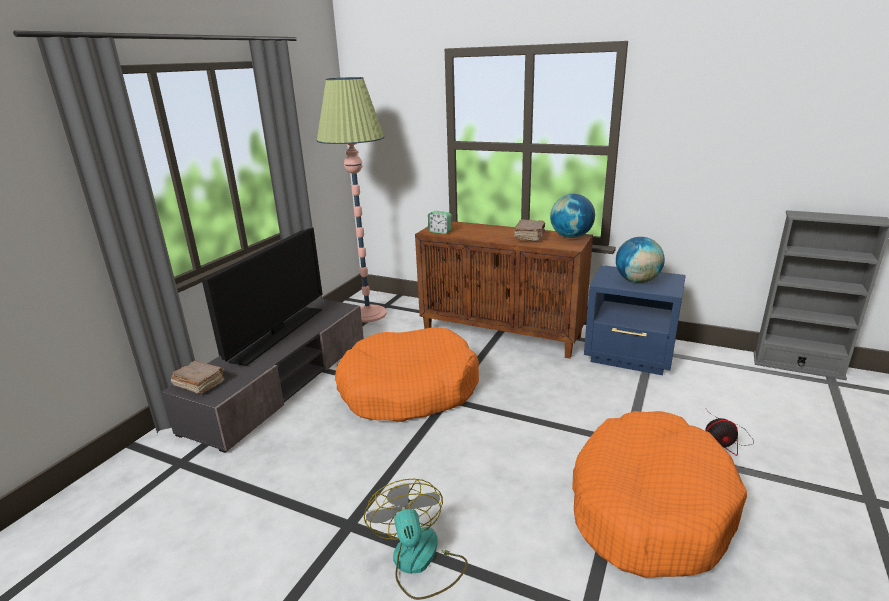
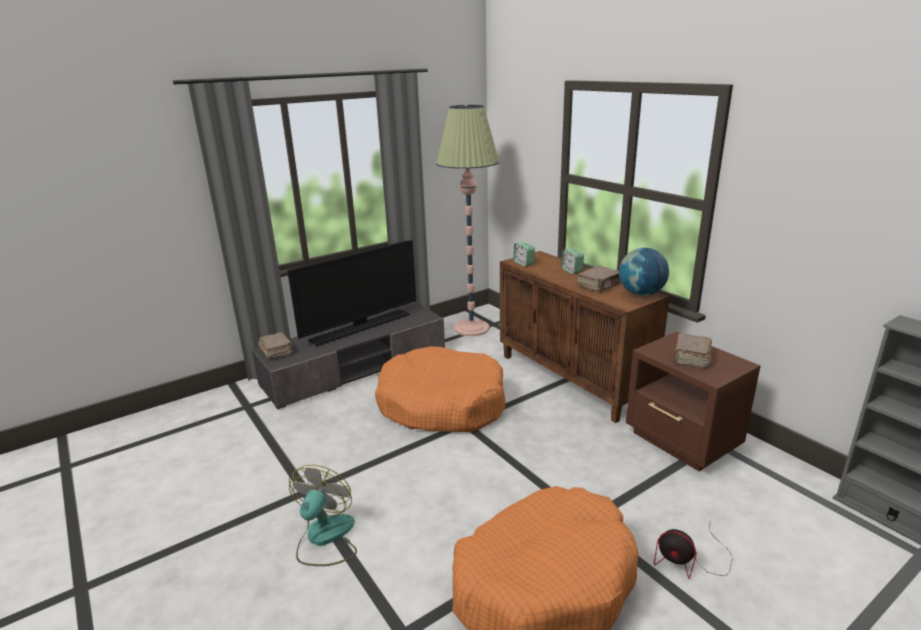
camera: 30 degrees right, 0 degrees up
(490, 230) = (571, 270): none -> alarm clock
(630, 357) = (682, 442): blue nightstand -> brown nightstand
(637, 281) = (690, 358): globe -> brown book

